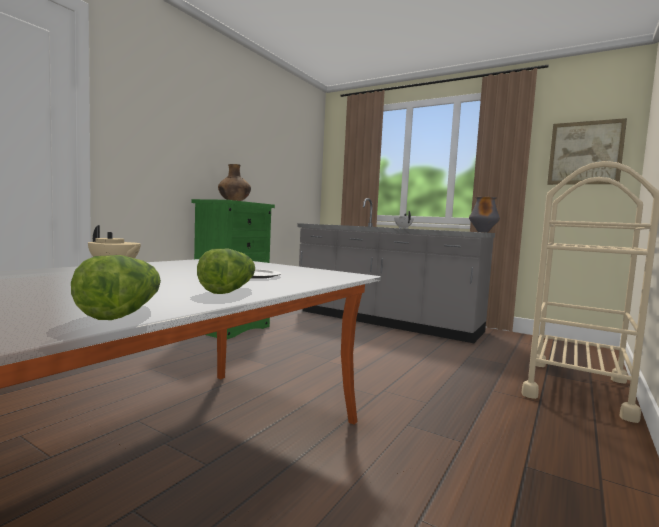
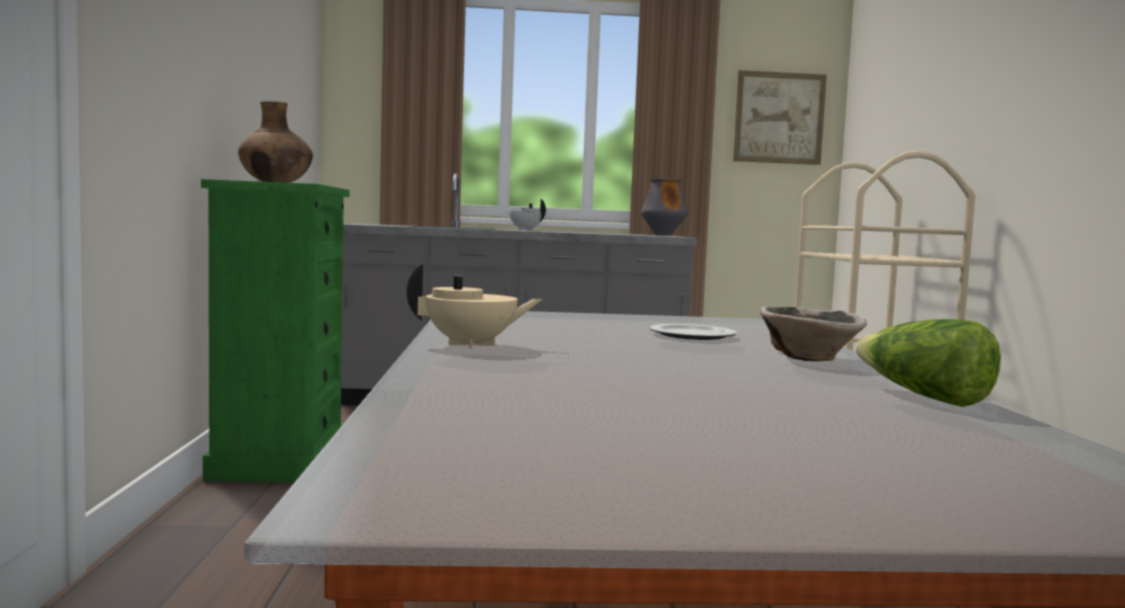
camera: 35 degrees left, 0 degrees up
(228, 290) = (809, 358): lettuce -> bowl

